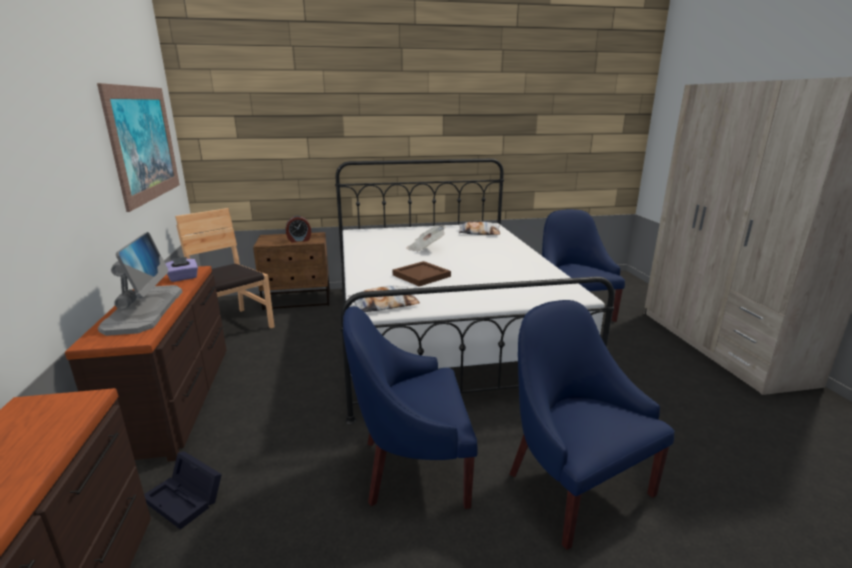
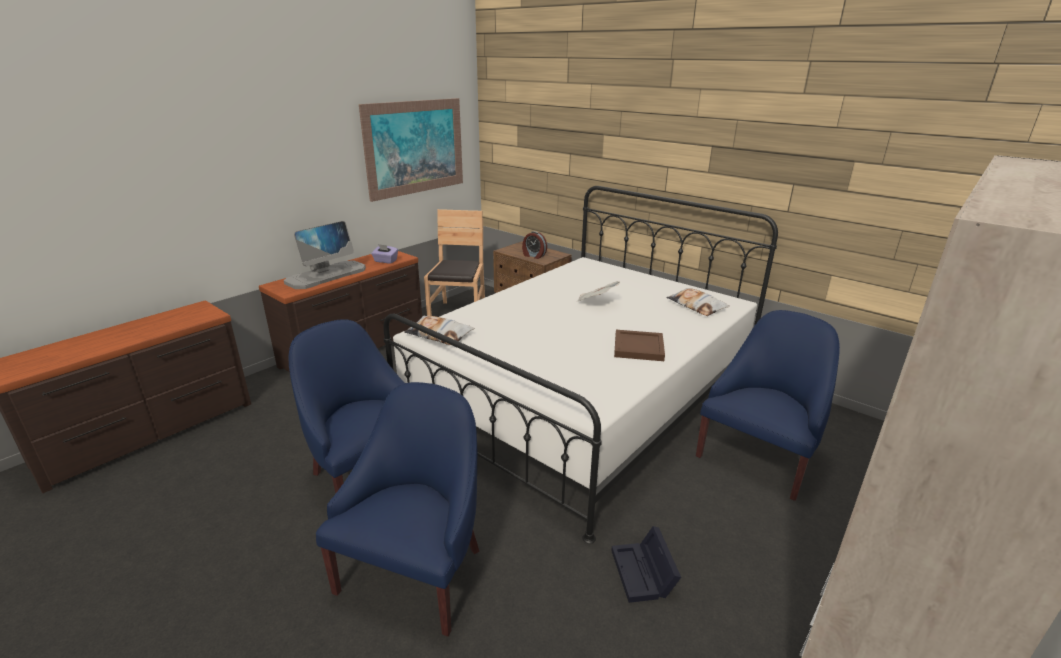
camera: 50 degrees right, 5 degrees up
(186, 498) = (272, 405): black storage box -> black storage box (644, 574)
(420, 275) = (522, 324): brown tray -> brown tray (637, 347)

